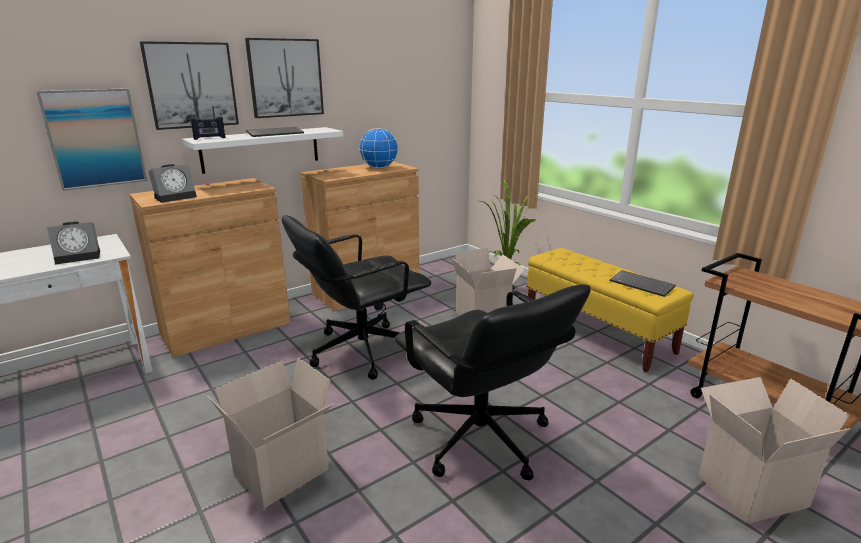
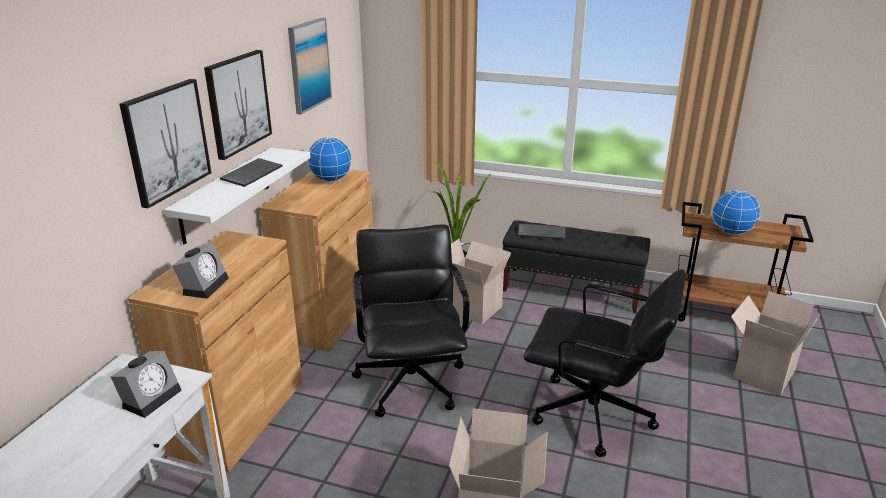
camera: 35 degrees left, 5 degrees up
(95, 138) = (90, 242): picture -> picture (309, 65)
(209, 138) = (200, 201): radio -> none
(361, 350) = (411, 382): black office chair -> black office chair turned 150 degrees clockwise
(597, 333) = (571, 290): yellow bench -> black bench
(642, 284) = (616, 241): keyboard -> keyboard (542, 232)
(775, 295) = (732, 232): none -> globe

